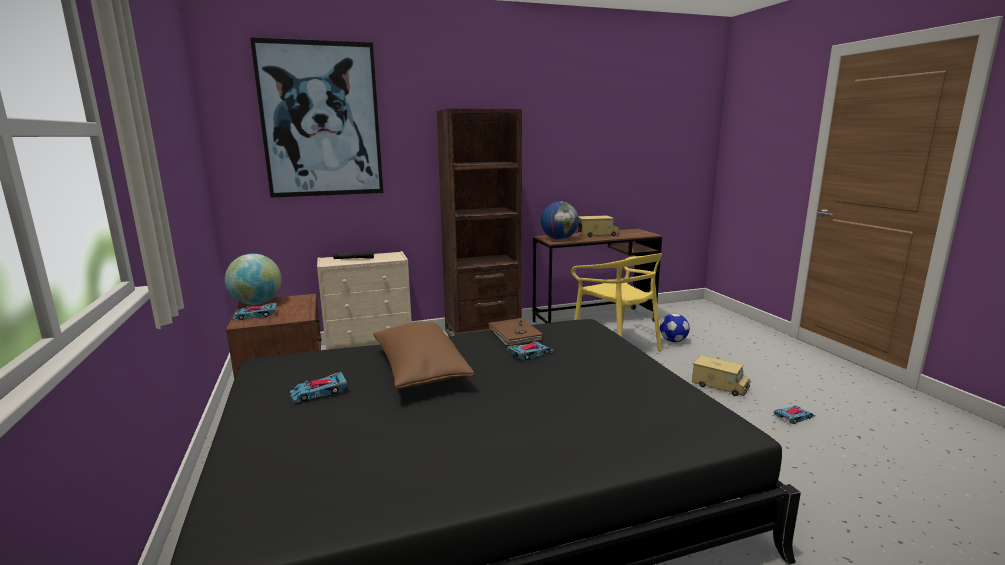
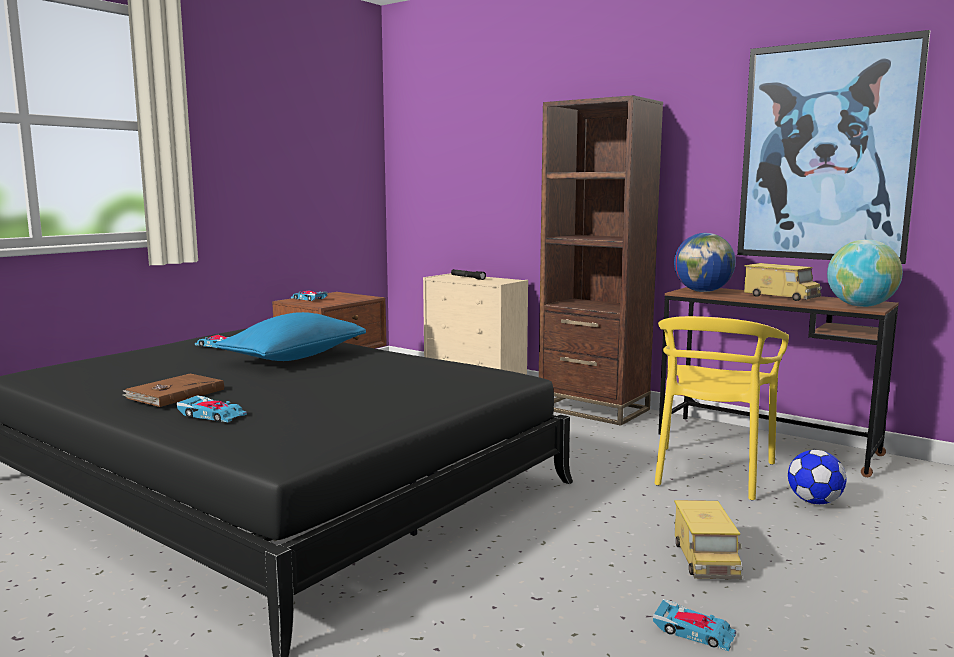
camera: 55 degrees right, 5 degrees down
(257, 303) = (335, 294): globe -> globe (860, 306)
(321, 120) = (467, 126): picture -> picture (826, 152)
(420, 371) = (294, 357): brown pillow -> blue pillow
(514, 335) = (429, 363): brown book -> brown book (174, 394)
(531, 353) = (386, 375): toy car -> toy car (212, 415)

